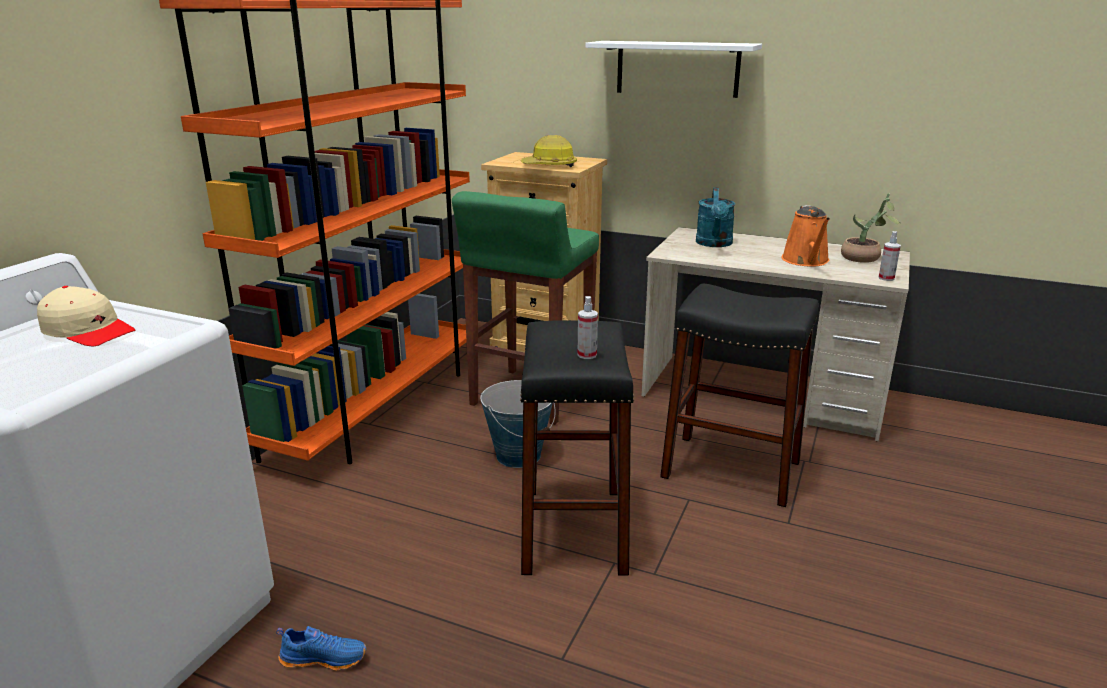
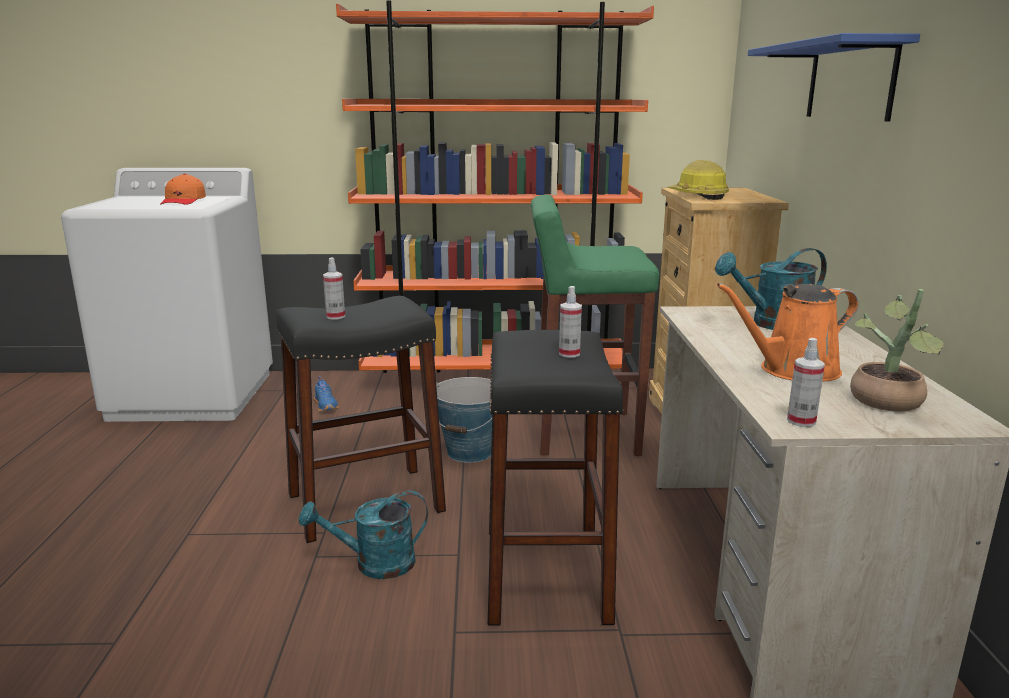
camera: 65 degrees right, 5 degrees down
(88, 331) = (183, 201): beige cap -> orange cap
(324, 658) = (178, 451): blue shoe -> blue shoe (326, 405)
(677, 68) = (850, 81): white shelf -> blue shelf
(684, 543) = (374, 564): none -> turquoise watering can
(749, 299) = (569, 354): none -> spray bottle

